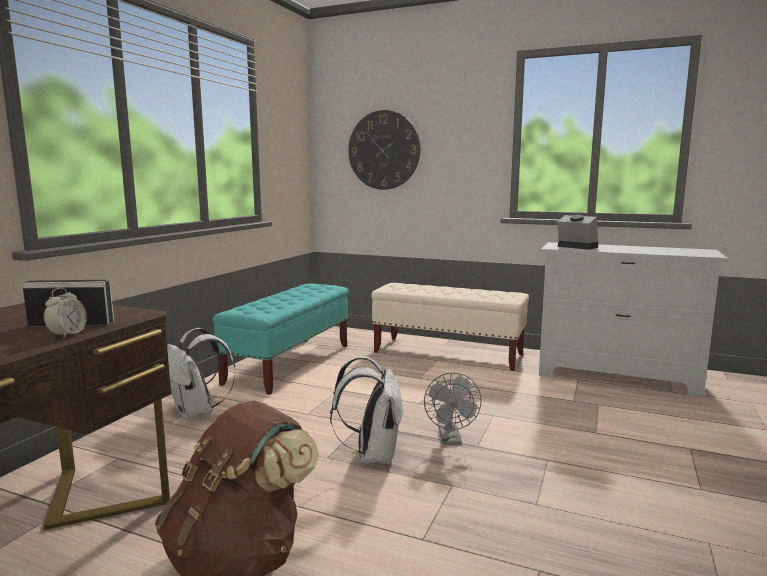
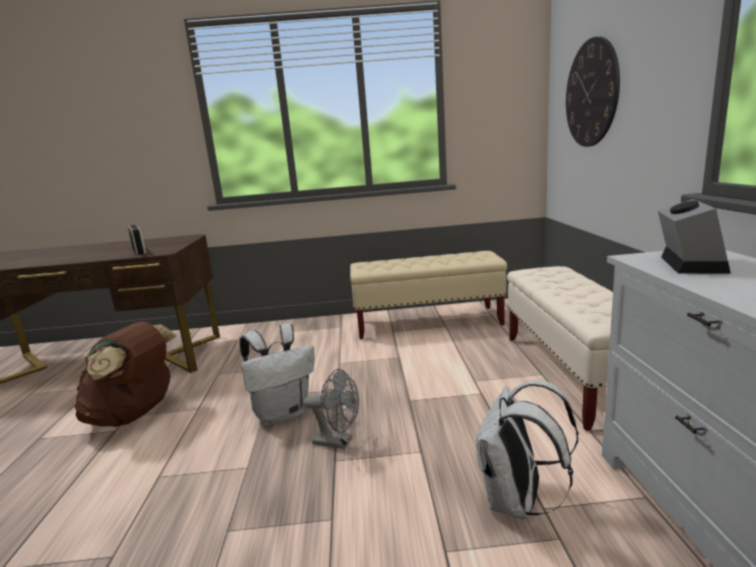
camera: 65 degrees right, 5 degrees up
(67, 334) = (115, 256): alarm clock -> none
(197, 412) = (310, 332): white backpack -> white backpack (517, 502)
(290, 364) = (428, 323): turquoise bench -> beige bench
(451, 440) = (338, 441): grey fan -> grey fan turned 135 degrees counterclockwise

